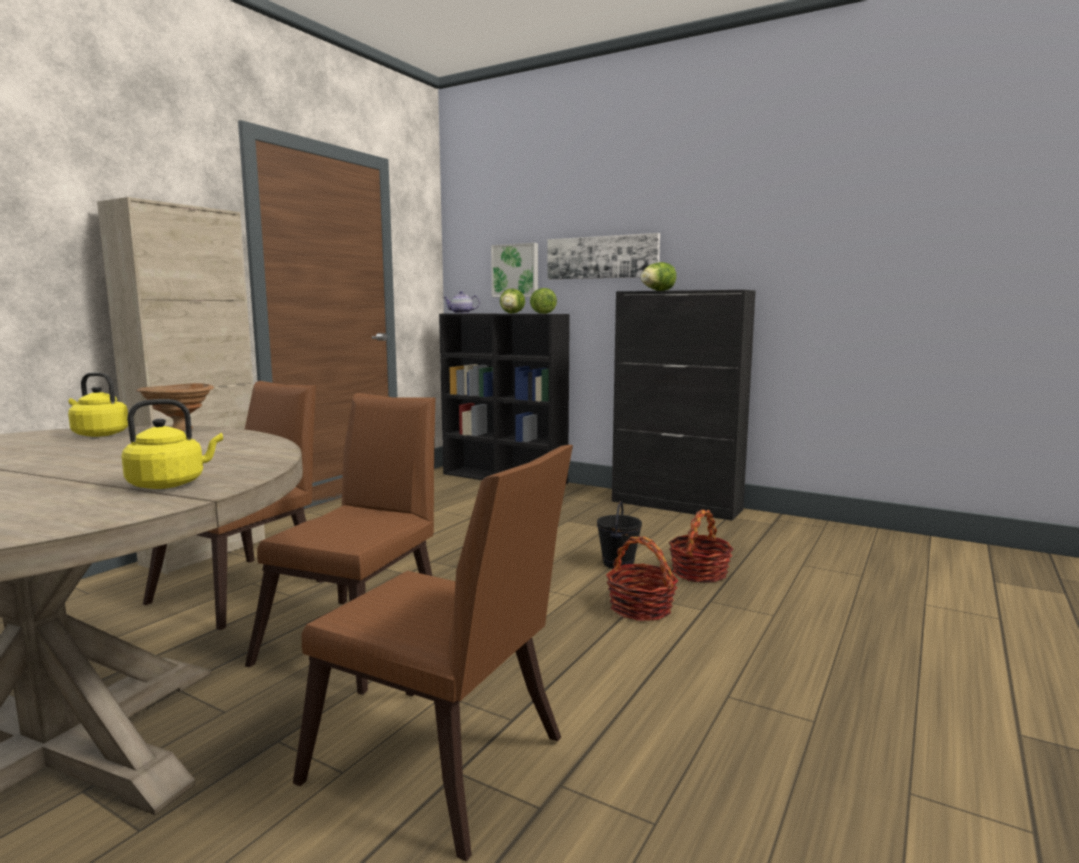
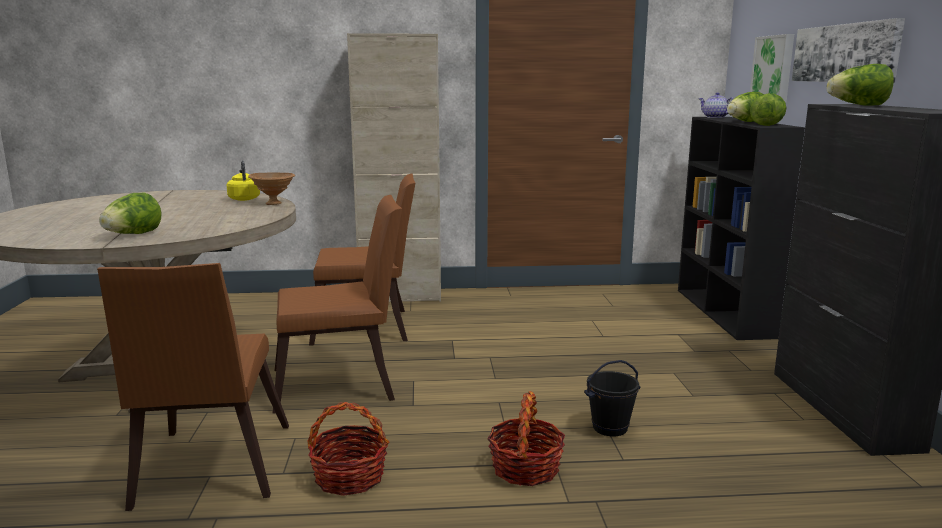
camera: 55 degrees right, 5 degrees up
(171, 484) = (133, 235): yellow kettle -> lettuce
(699, 573) = (660, 476): basket -> basket (349, 477)

